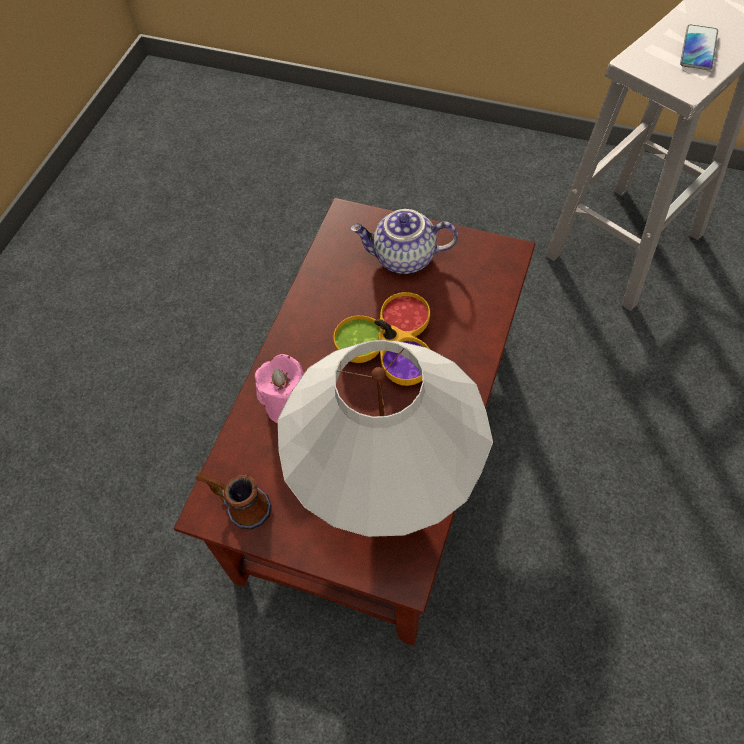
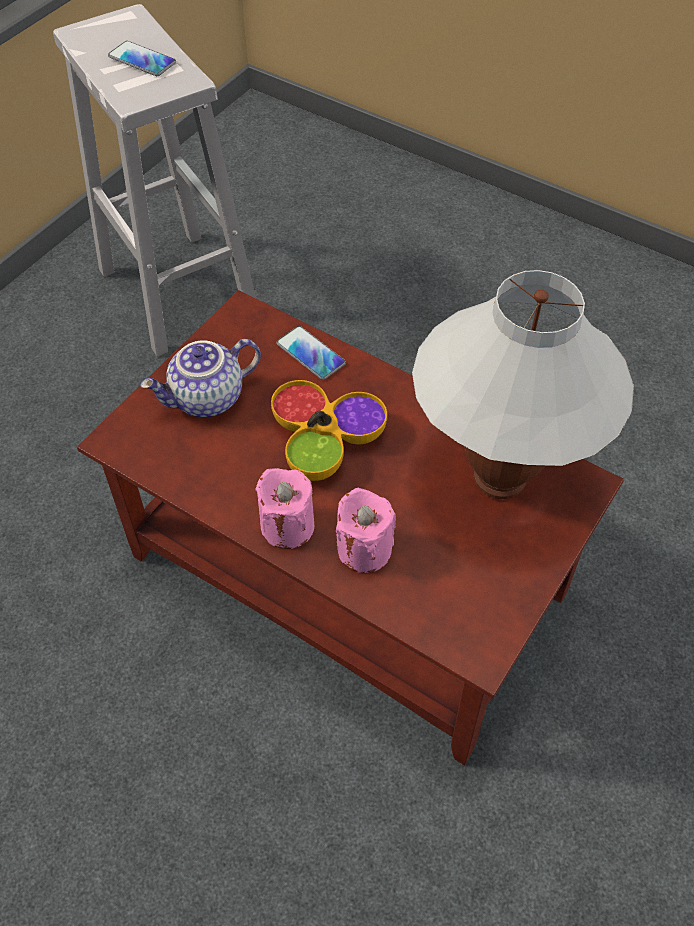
camera: 80 degrees left, 5 degrees down
(239, 505) = (480, 619): mug -> none
(297, 346) = (287, 526): none -> pink candle
(404, 259) = (207, 399): teapot -> teapot turned 45 degrees clockwise
(481, 314) = (310, 354): none -> phone

